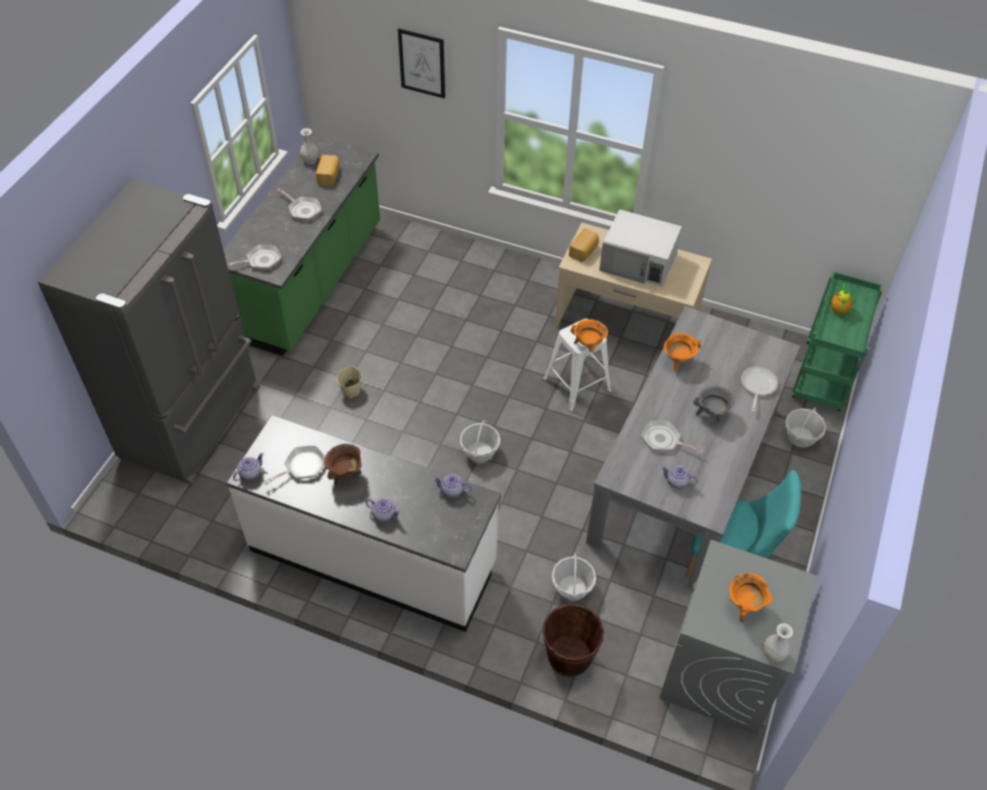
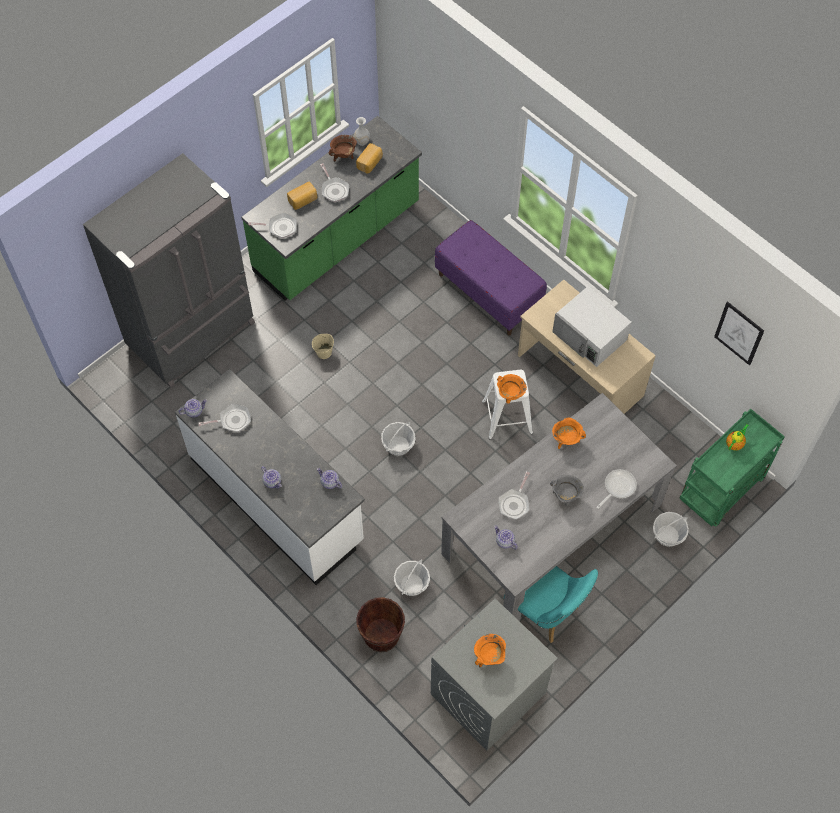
camera: 25 degrees right, 10 degrees up
(345, 474) = (260, 438): brown cooking pot -> brown cooking pot (344, 156)
(422, 63) = (466, 102): picture -> picture (739, 333)
(493, 280) = (489, 292): none -> purple bench
(584, 251) = (550, 308): bread -> bread (303, 200)
(663, 440) = (514, 503): frying pan -> frying pan turned 120 degrees counterclockwise
(773, 654) = (488, 699): white vase -> none

